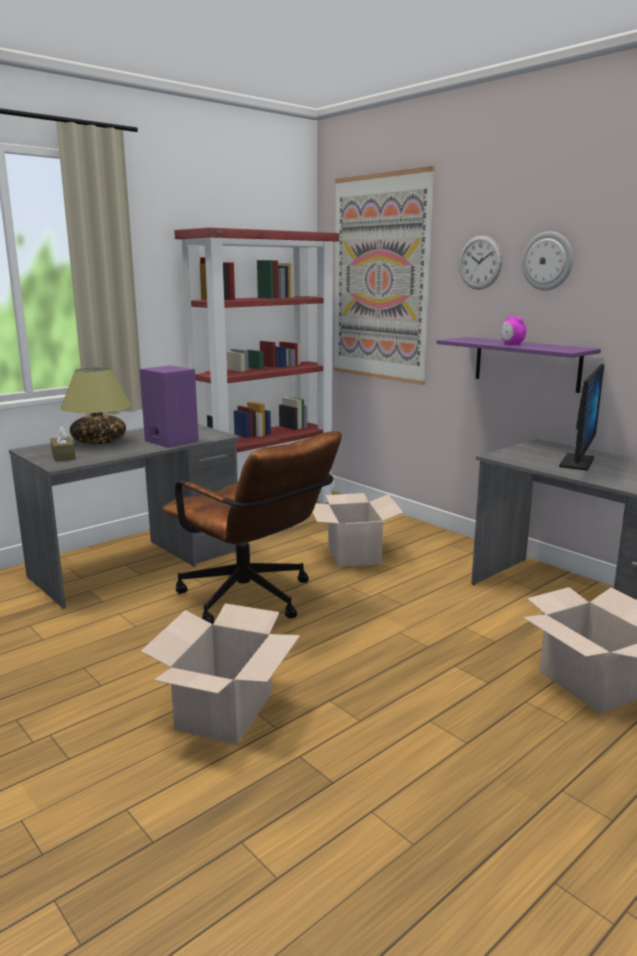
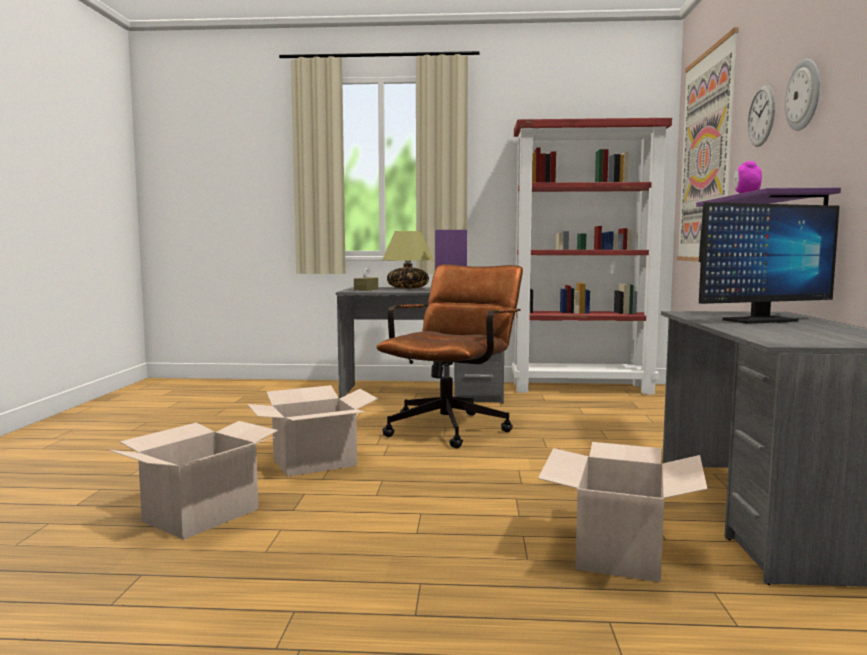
camera: 45 degrees right, 10 degrees down
(253, 601) = (452, 426): brown office chair -> brown office chair turned 150 degrees counterclockwise
(354, 554) = (594, 424): cardboard box -> cardboard box (201, 516)

